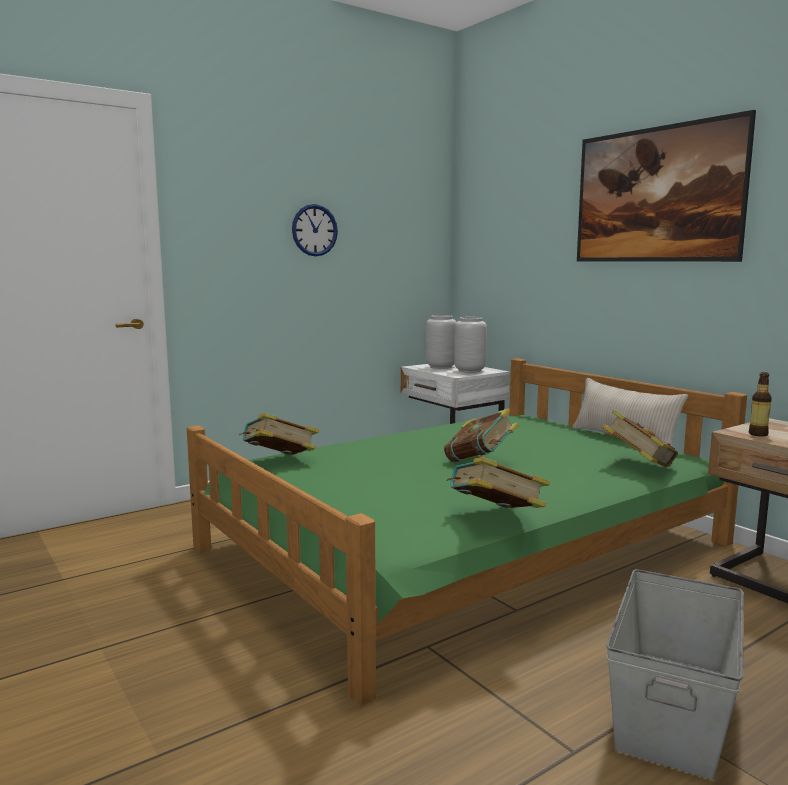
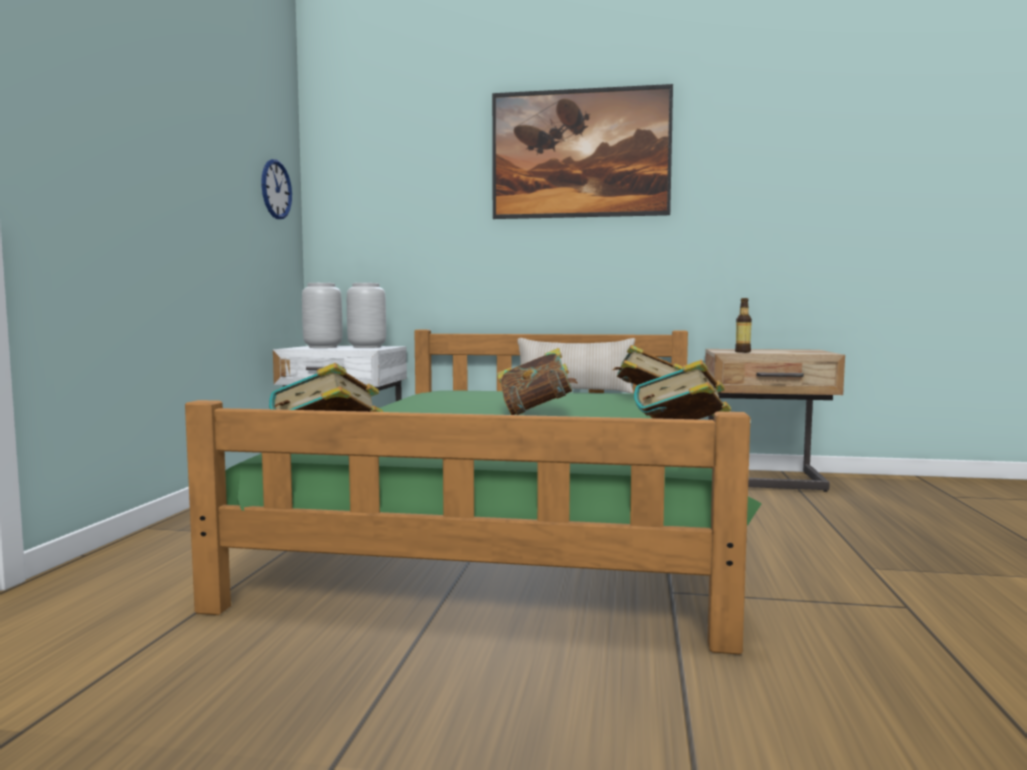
camera: 45 degrees left, 5 degrees down
(314, 230) = (184, 147): wall clock -> wall clock (276, 189)
(670, 707) = (877, 560): grey storage box -> none

